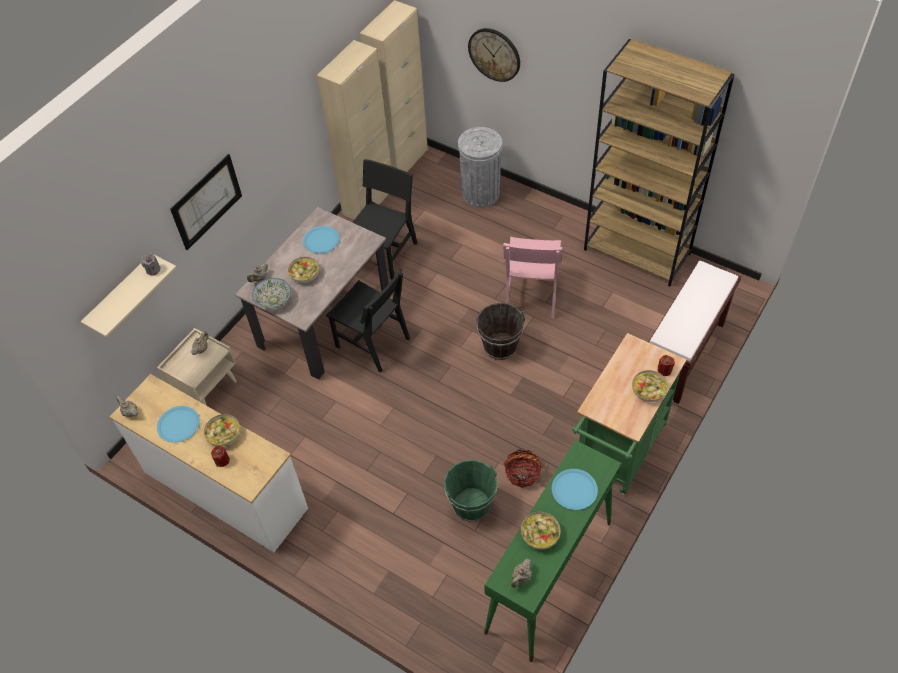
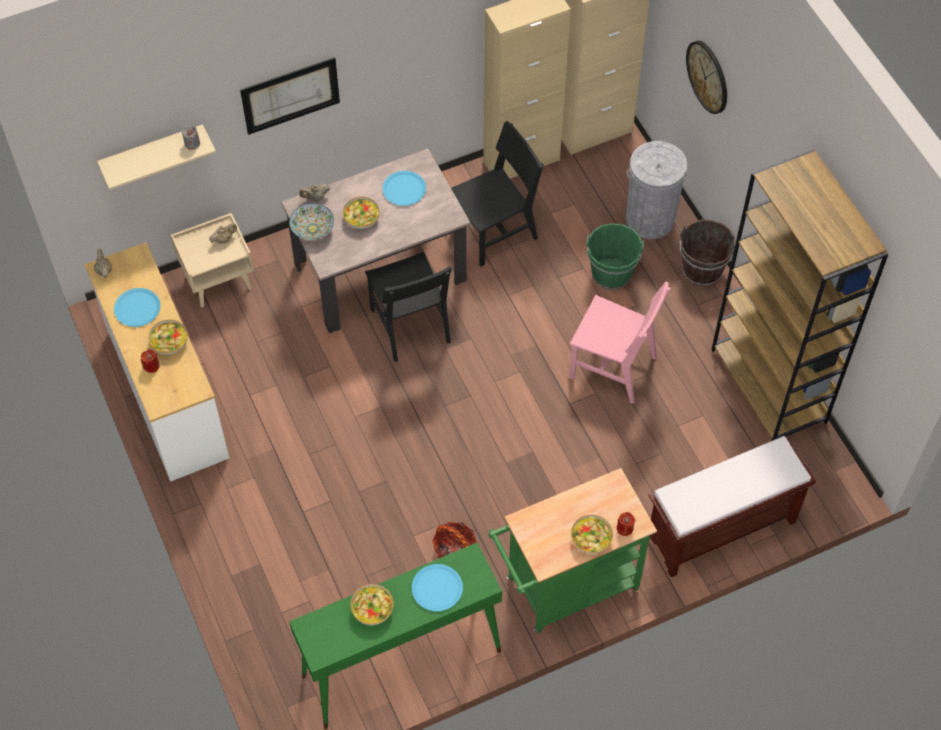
camera: 30 degrees right, 5 degrees up
(471, 505) = (381, 550): green bucket -> green bucket (611, 274)
(500, 346) = (535, 405): brown bucket -> brown bucket (702, 270)
(521, 578) = (325, 636): beige teapot -> none
(531, 294) = (613, 367): pink chair -> pink chair turned 105 degrees counterclockwise

